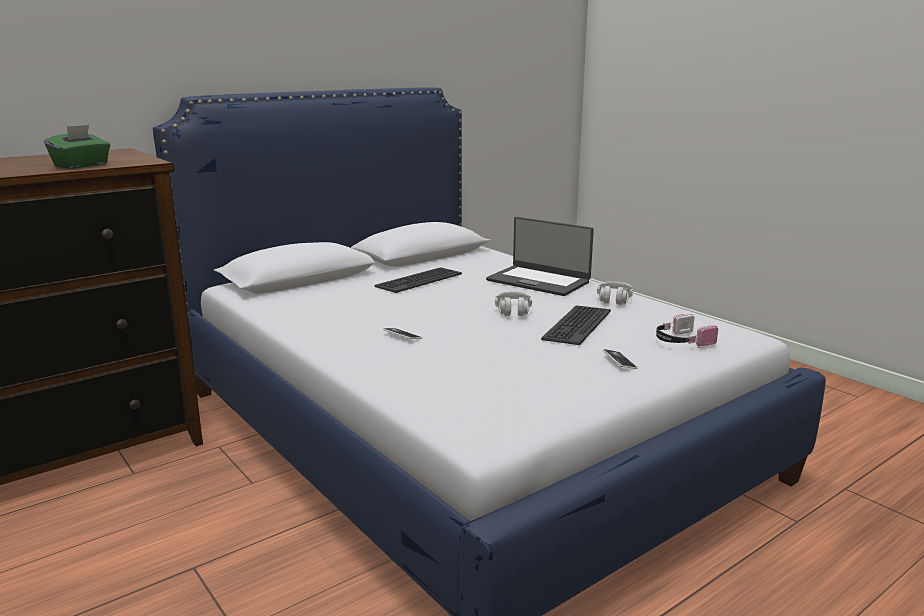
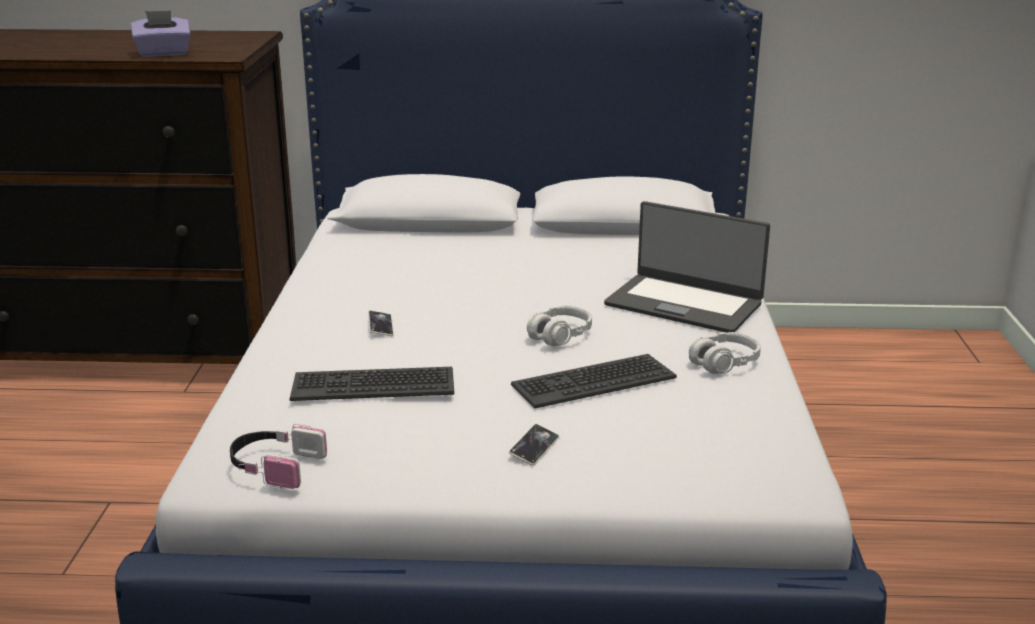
camera: 40 degrees right, 5 degrees up
(82, 166) = (163, 54): green tissue box -> purple tissue box
(418, 280) = (543, 259): keyboard -> keyboard (373, 385)
(538, 281) = (684, 303): laptop -> laptop turned 45 degrees counterclockwise
(681, 341) = (672, 454): headphones -> headphones (274, 467)

